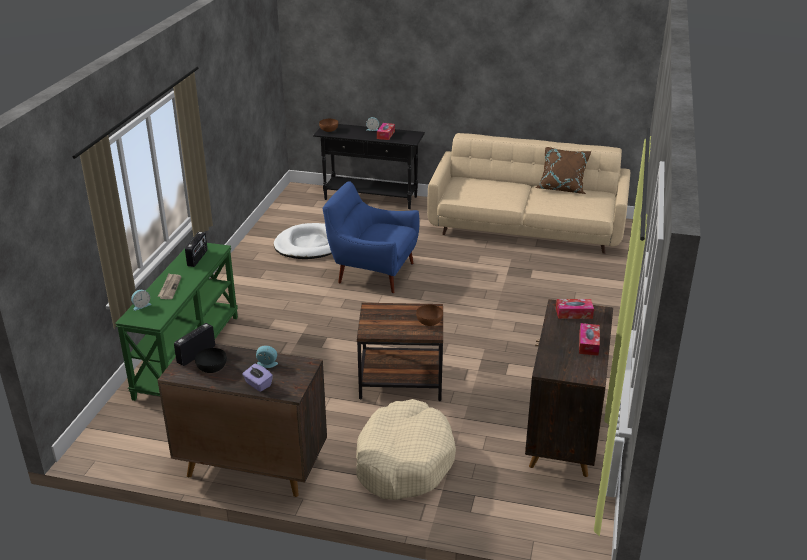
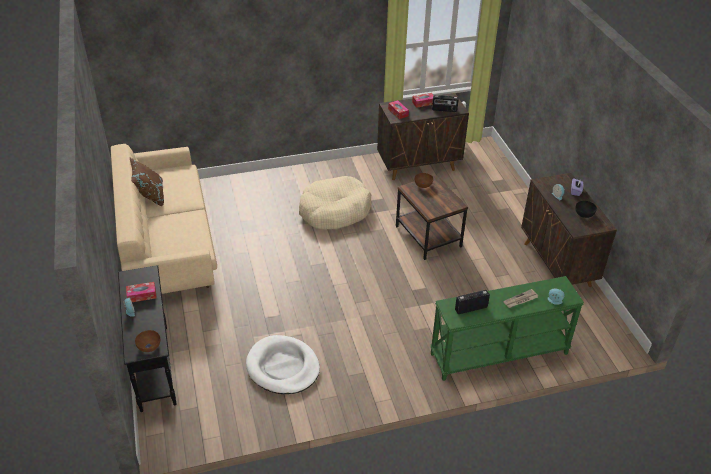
camera: 120 degrees left, 10 degrees up
(196, 354) = (581, 226): radio -> radio (444, 110)
(372, 272) = (304, 304): blue armchair -> none
(403, 461) = (493, 211): beige dog bed -> beige dog bed (334, 211)

